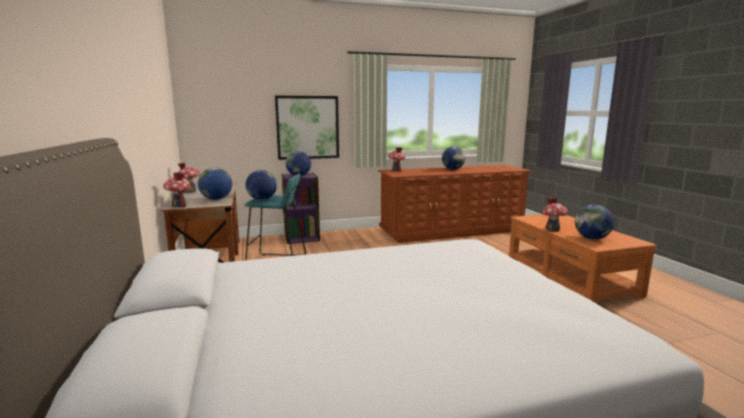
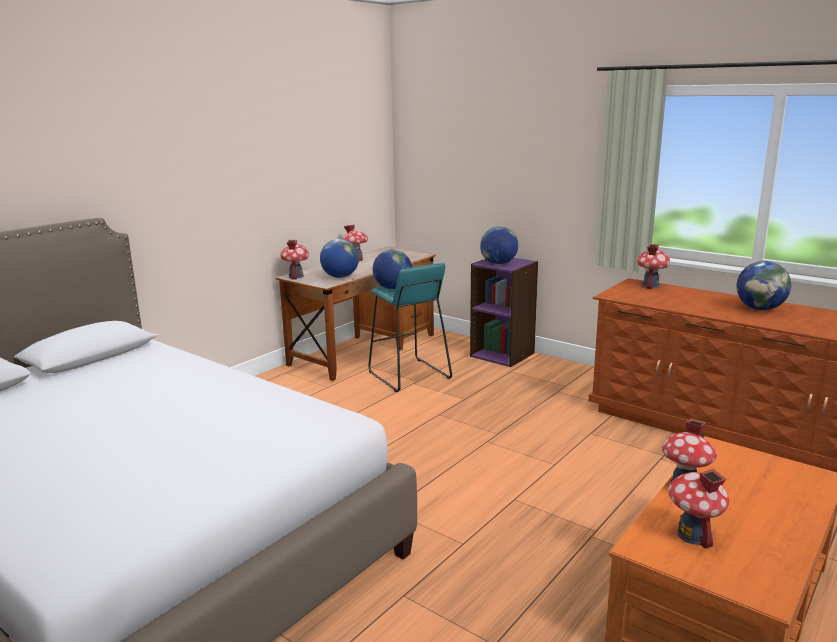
camera: 55 degrees right, 5 degrees up
(307, 127) = (537, 190): picture -> none
(592, 238) = (693, 535): globe -> toy house

